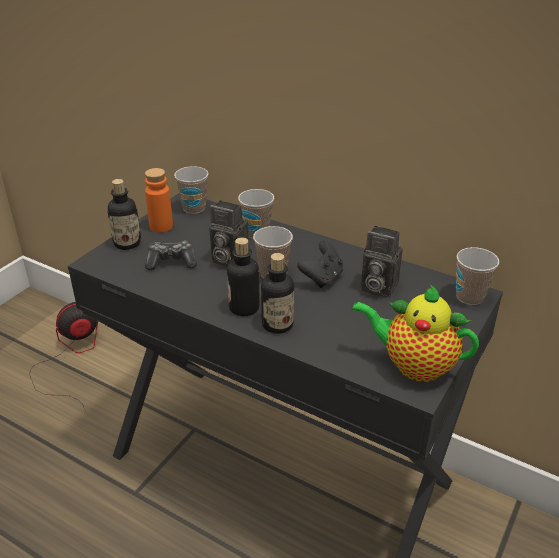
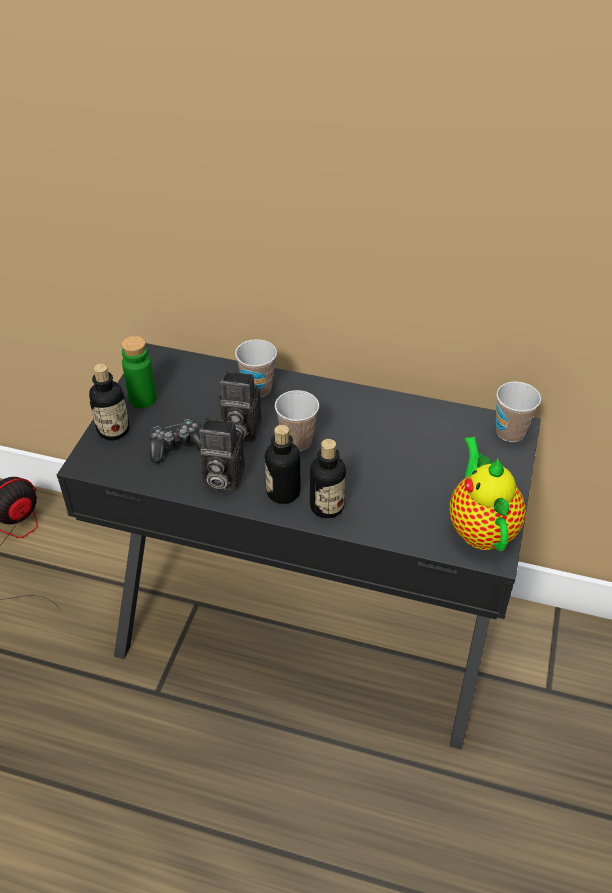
camera: 15 degrees left, 10 degrees up
(161, 226) = (143, 398): orange bottle -> green bottle
(194, 208) = (170, 365): cup -> none
(322, 278) = (352, 437): black game controller -> none
(376, 287) = (413, 438): camera -> camera (221, 479)
(413, 365) = (480, 527): teapot -> teapot turned 75 degrees clockwise

